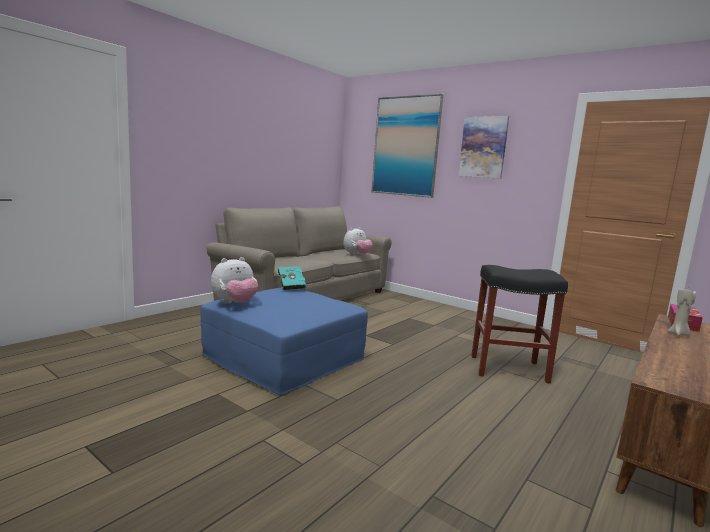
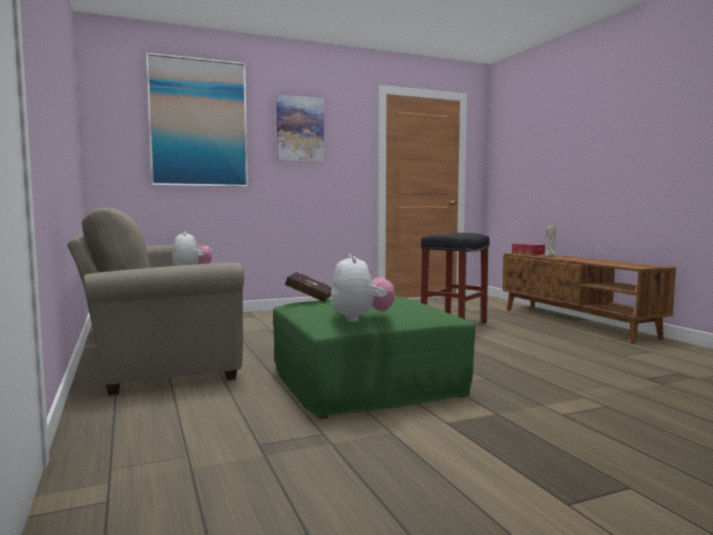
camera: 60 degrees left, 5 degrees down
(283, 358) = (365, 383): blue ottoman -> green ottoman
(291, 286) = (307, 299): turquoise book -> red book

